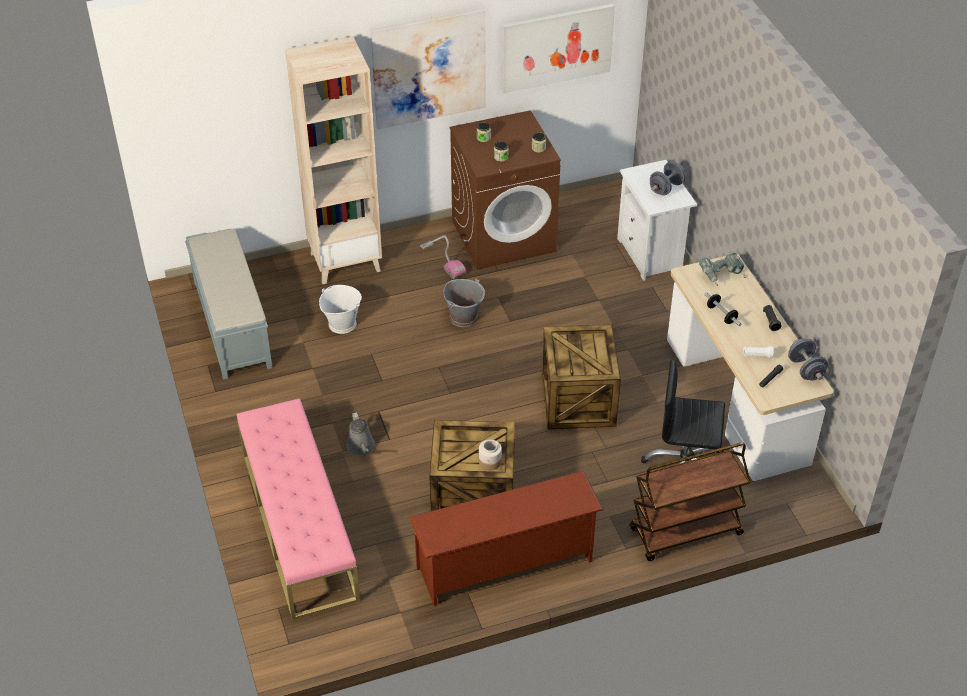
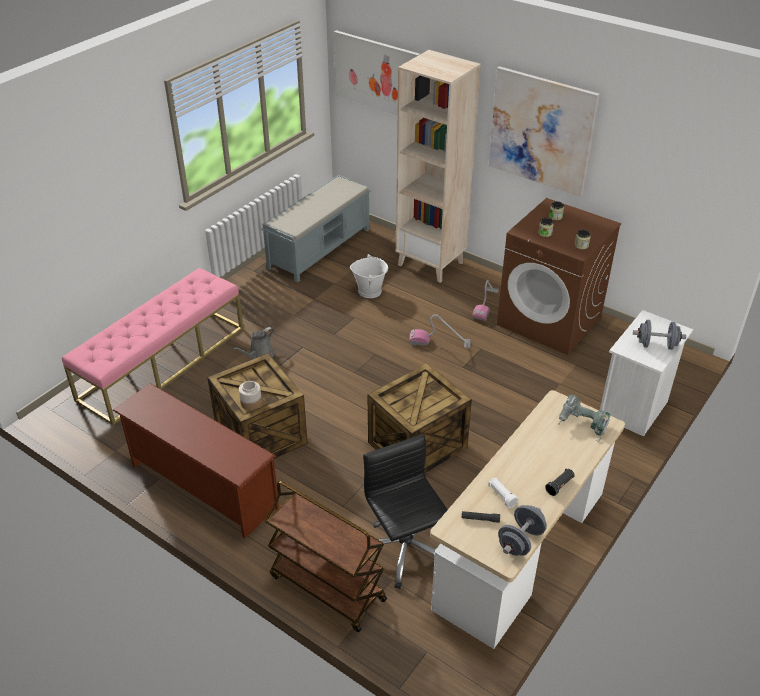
camera: 55 degrees right, 5 degrees down
(464, 317) = (439, 342): grey bucket -> vacuum cleaner
(556, 47) = (661, 172): picture -> picture (377, 75)
(721, 315) = (530, 447): dumbbell -> none

